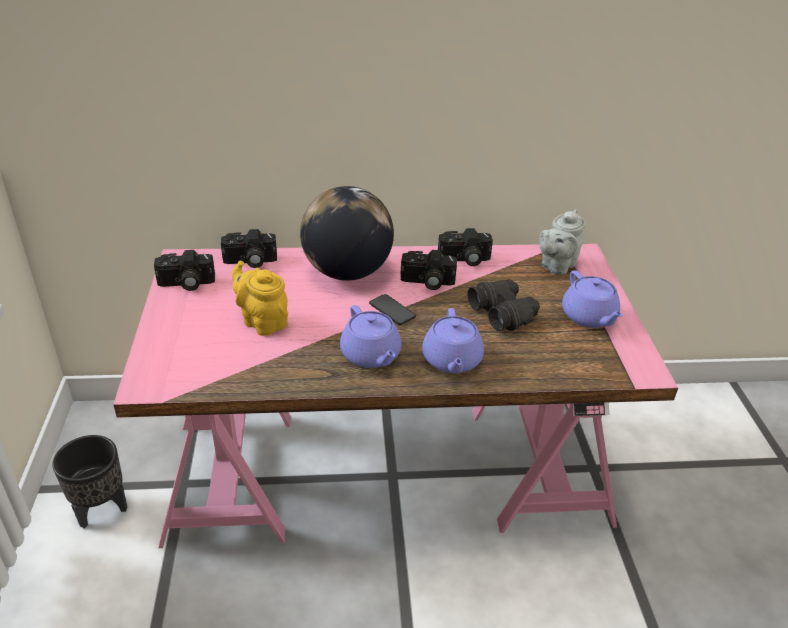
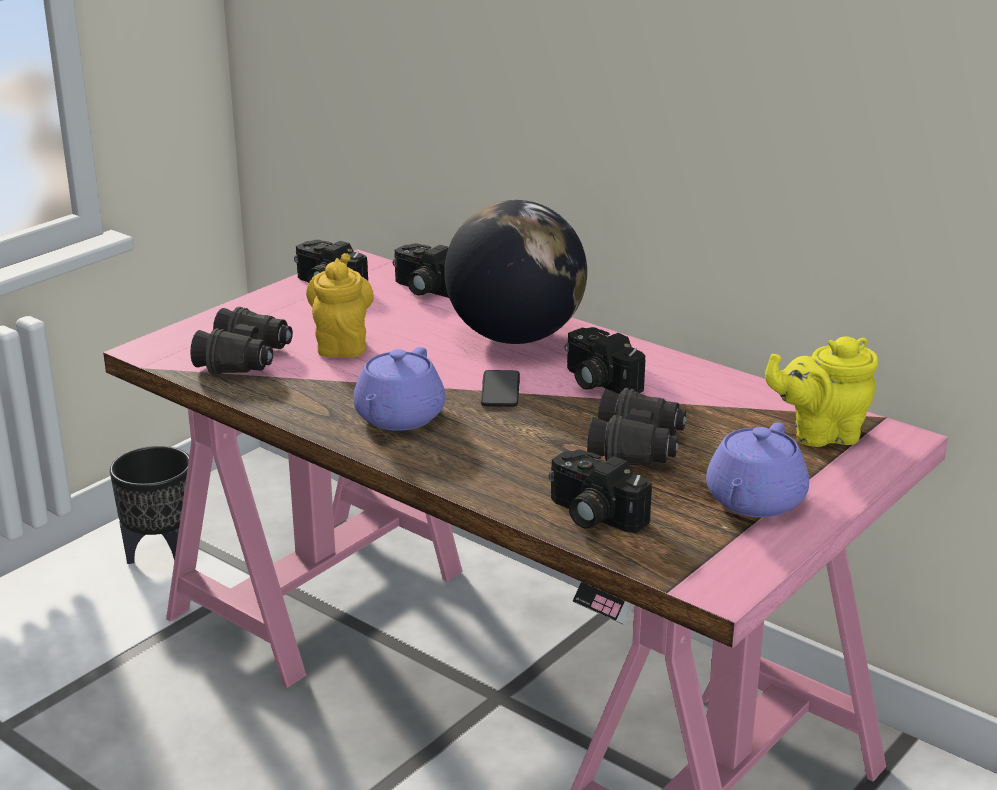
camera: 45 degrees right, 10 degrees down
(221, 361) = (246, 359): none -> black binoculars
(451, 361) = (480, 461): purple teapot -> none
(464, 260) = (693, 379): camera -> camera (591, 515)
(556, 266) = (820, 434): grey teapot -> yellow teapot

